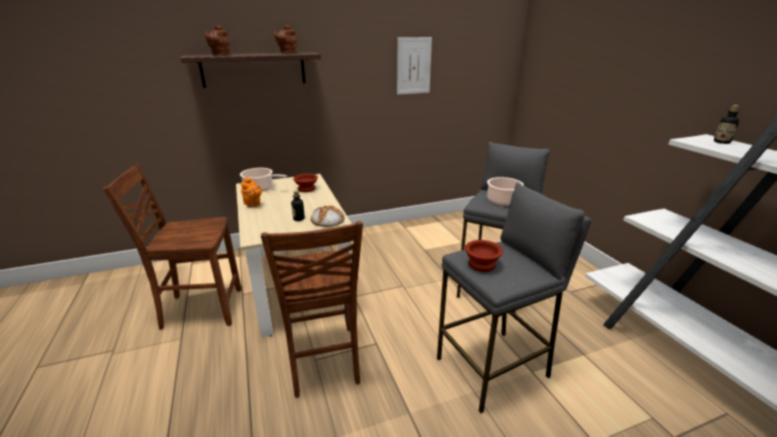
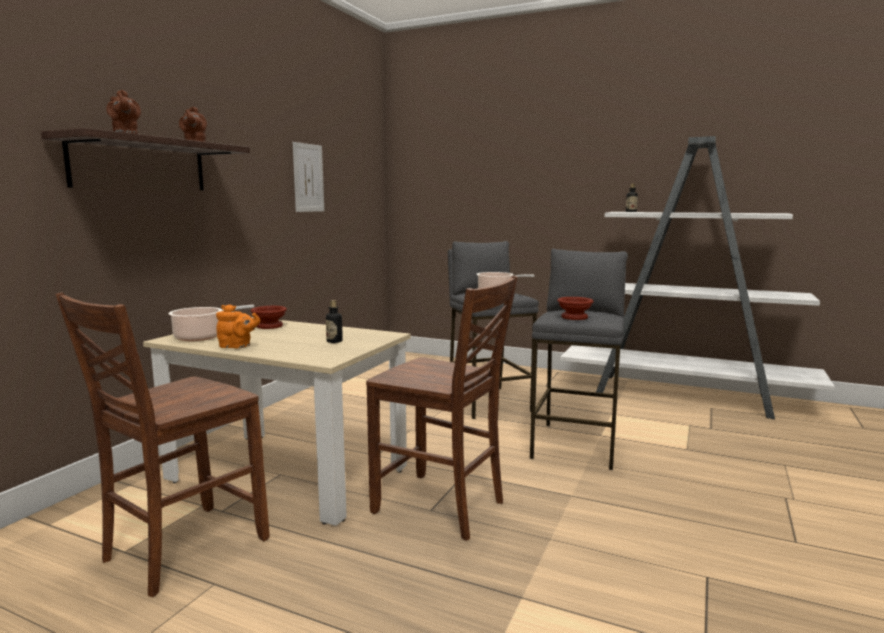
camera: 45 degrees left, 15 degrees down
(327, 220) = (368, 335): bread -> none

